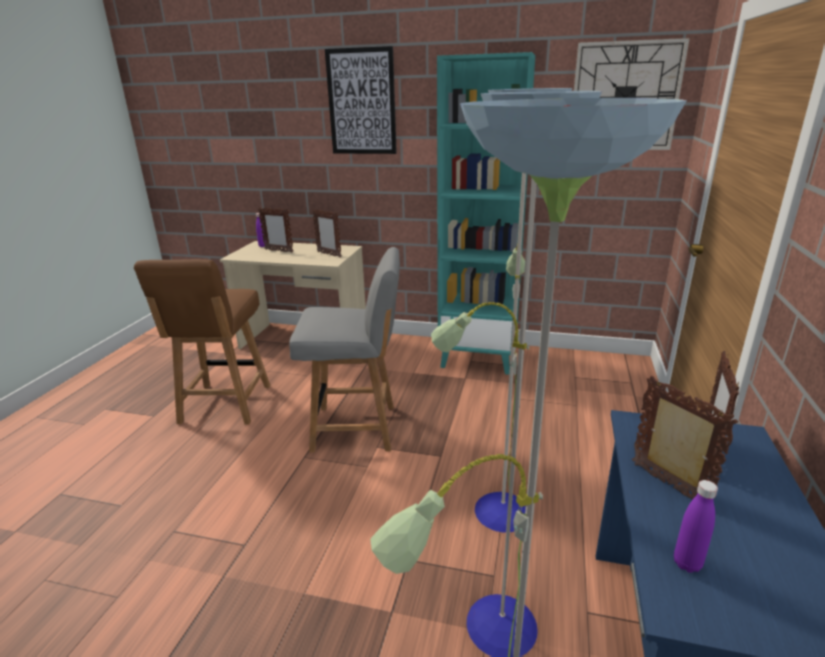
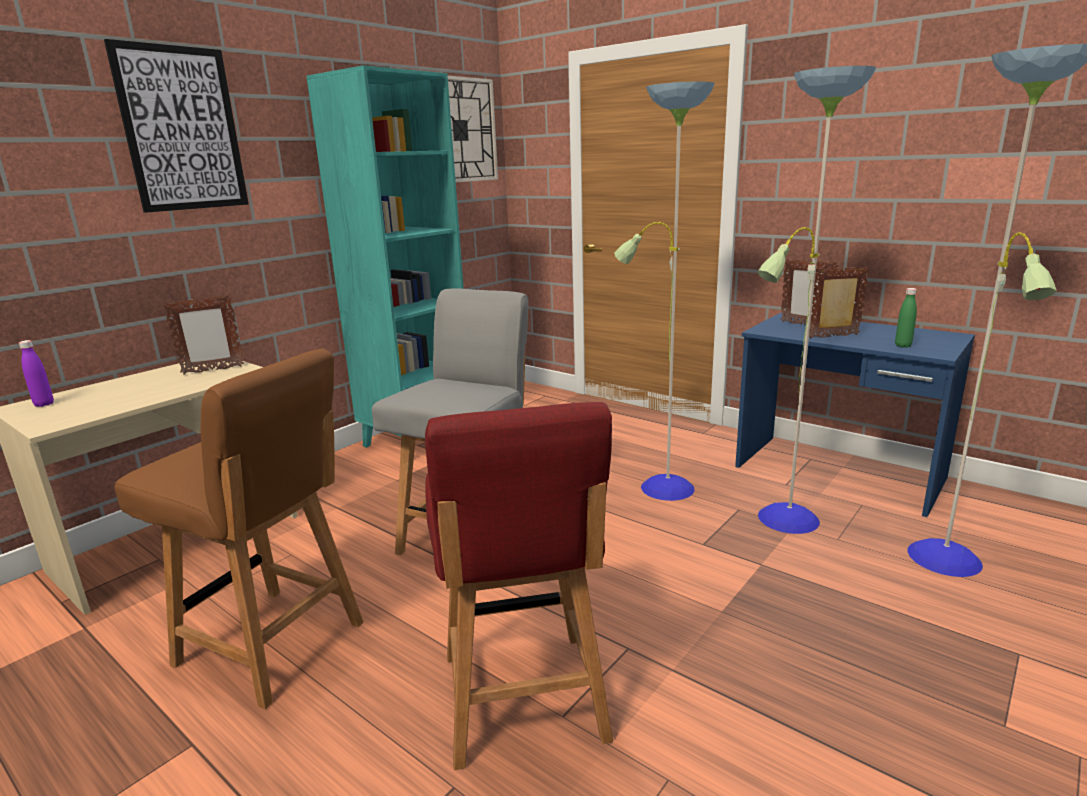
camera: 65 degrees left, 5 degrees down
(187, 509) = (523, 700): none -> red chair
(278, 251) = (108, 395): picture frame -> none
(687, 563) = (903, 346): purple bottle -> green bottle

